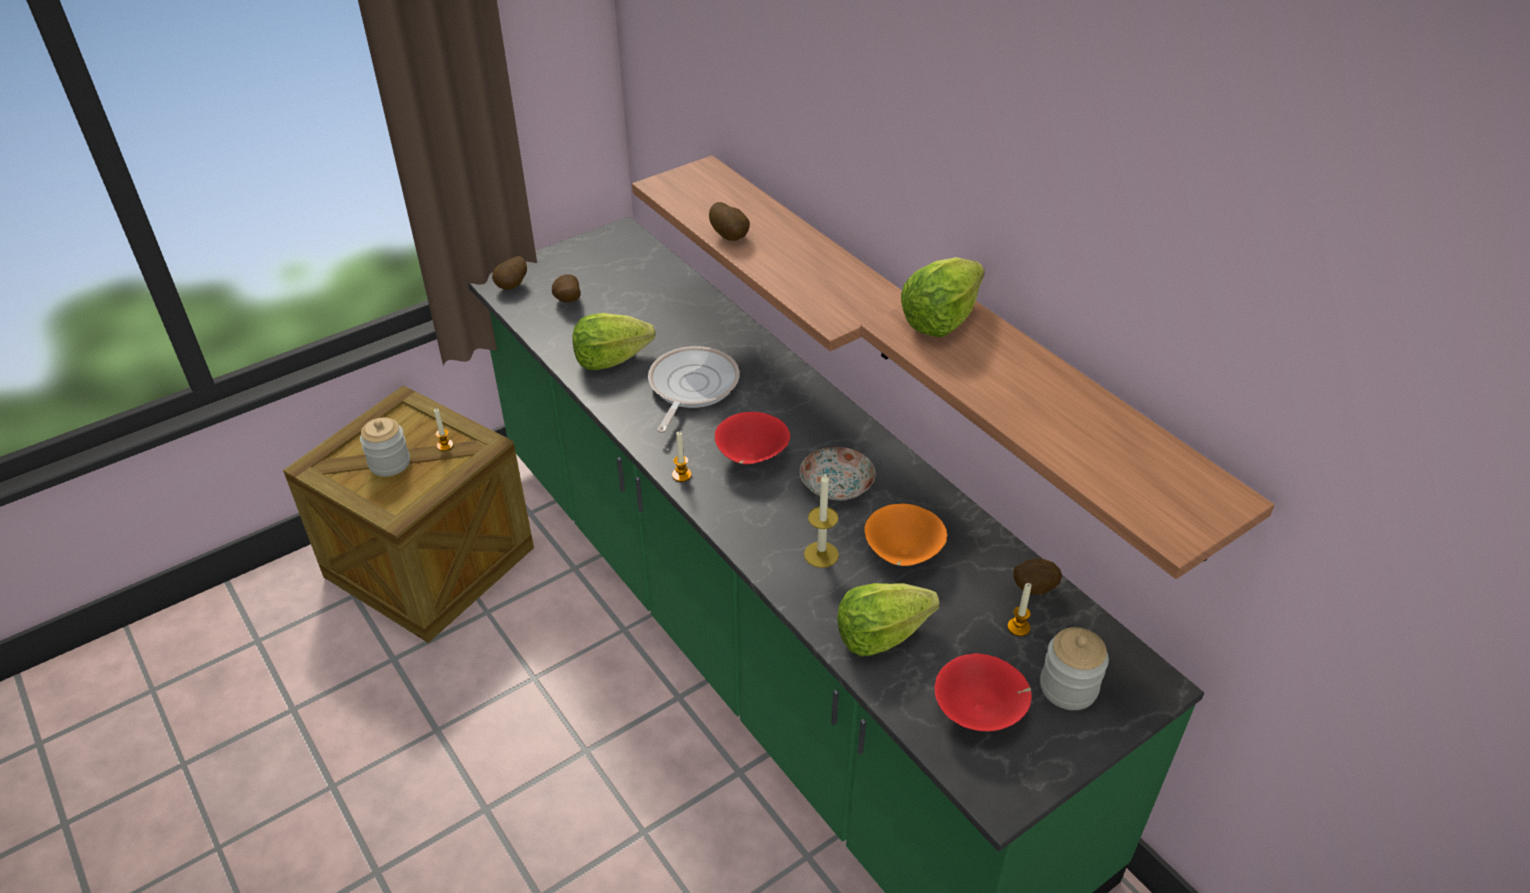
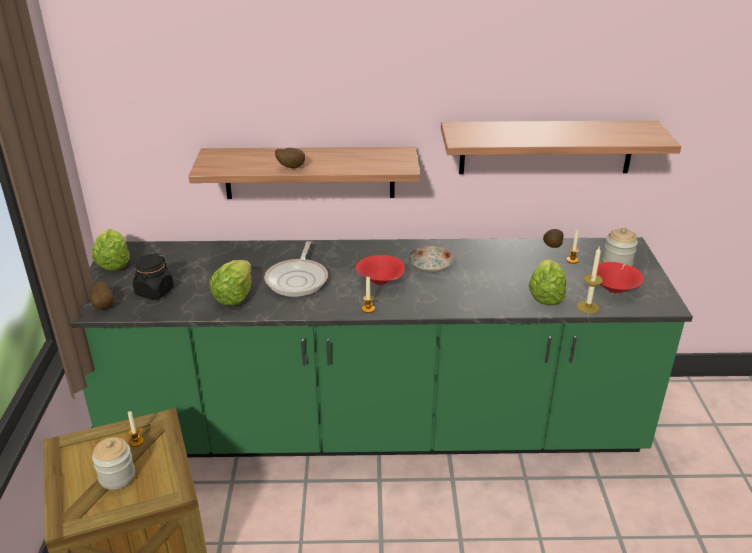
camera: 55 degrees left, 10 degrees down
(567, 301) = (154, 291): potato -> black jar
(691, 387) = (298, 279): frying pan -> frying pan turned 135 degrees counterclockwise
(821, 554) = (475, 290): candle -> candle (588, 307)
(902, 555) = (498, 269): orange bowl -> none
(940, 319) = (467, 131): lettuce -> lettuce (114, 263)

